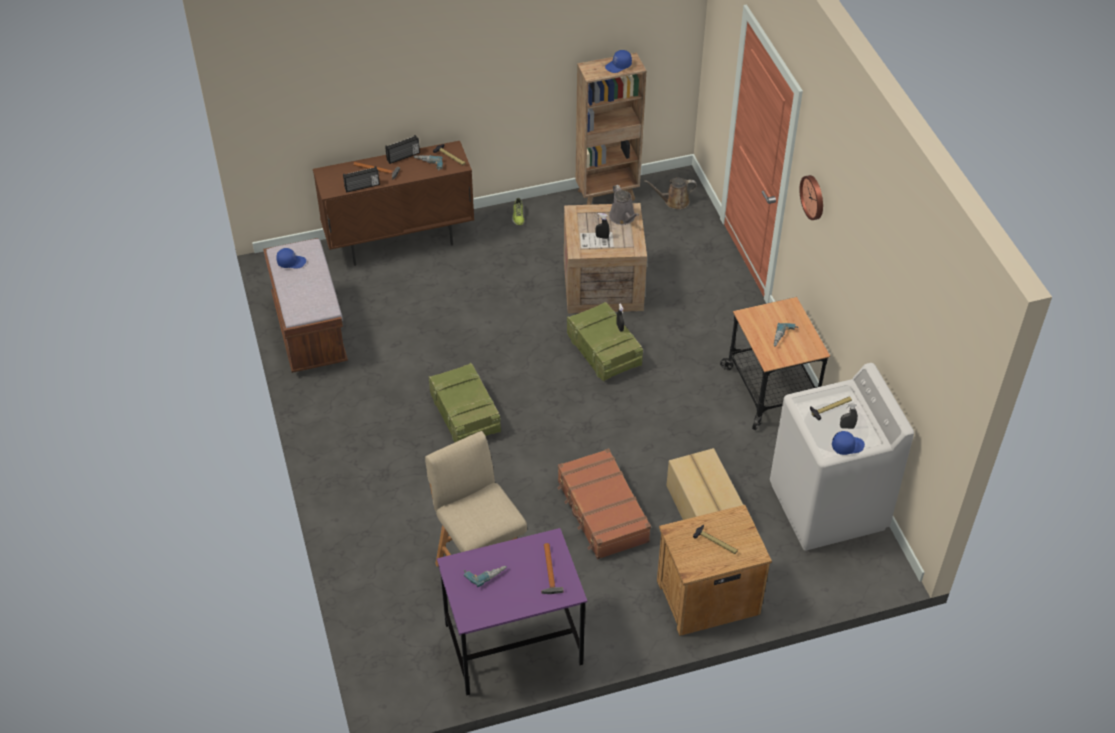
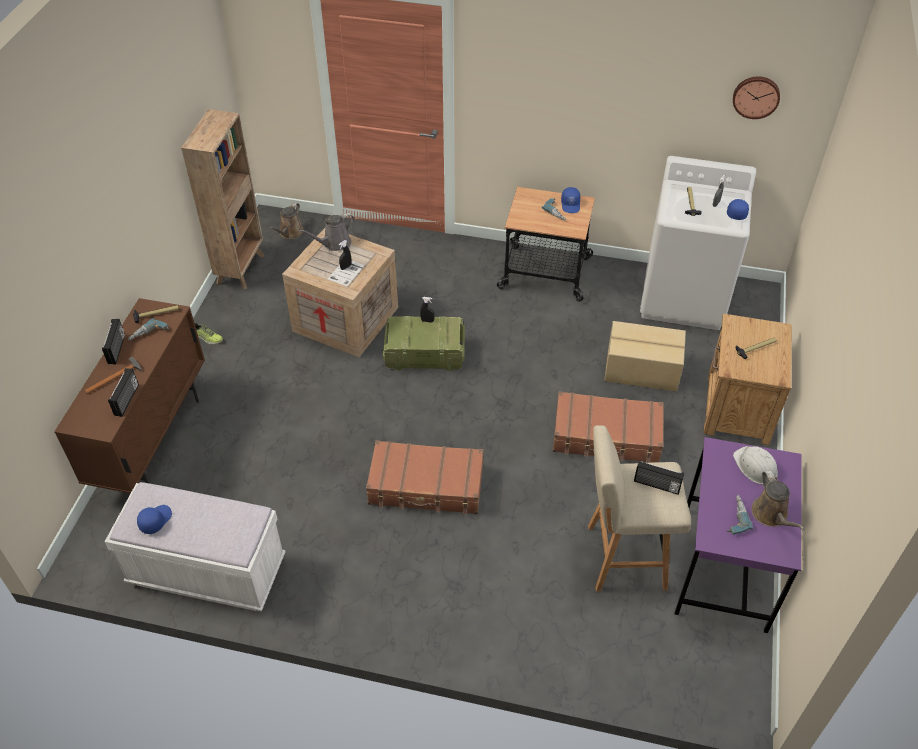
camera: 60 degrees left, 0 degrees up
(309, 330) = (207, 572): brown bench -> white bench
(465, 415) = (426, 486): crate -> brown suitcase
(488, 515) = (656, 485): none -> radio
(503, 597) = (771, 515): none -> brown watering can
(549, 572) = (755, 467): hammer -> white hard hat
(618, 66) = (214, 126): blue cap -> blue cap (571, 205)
(623, 218) = (334, 244): grey watering can -> grey watering can turned 135 degrees clockwise
(813, 197) = (510, 82): wall clock -> wall clock (756, 96)

